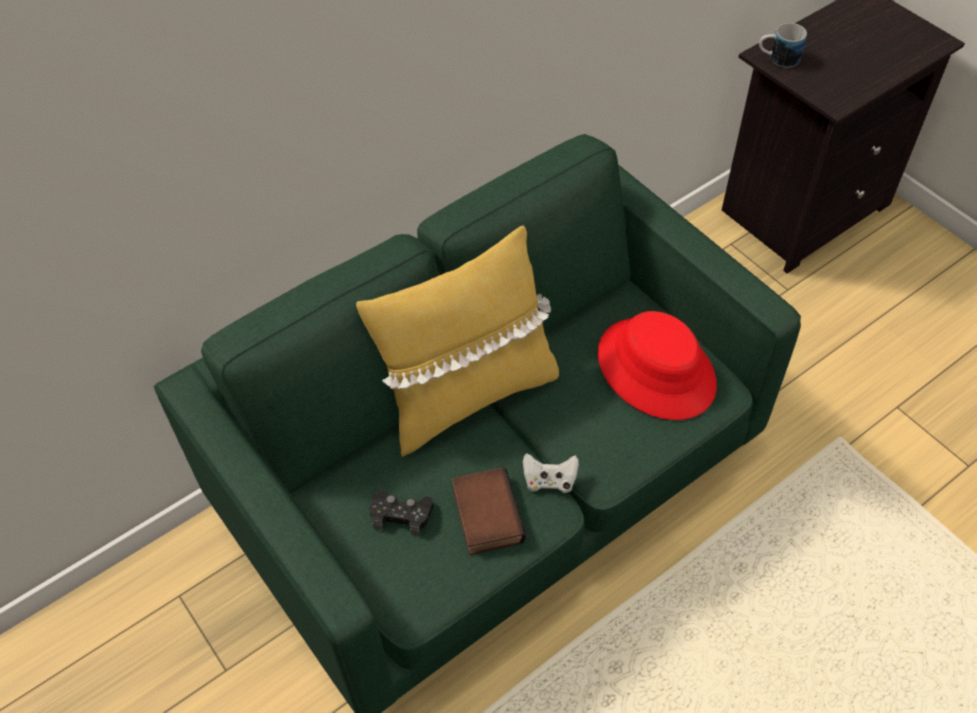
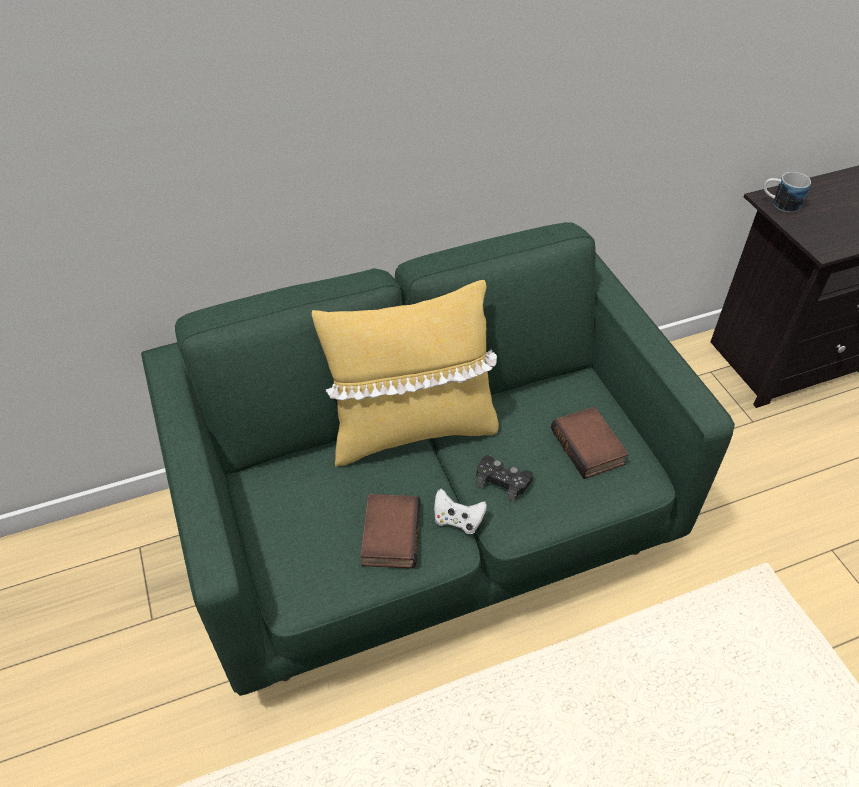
camera: 15 degrees right, 5 degrees down
(401, 515) = (316, 515): black game controller -> black game controller (502, 481)
(656, 369) = (590, 447): red hat -> book

